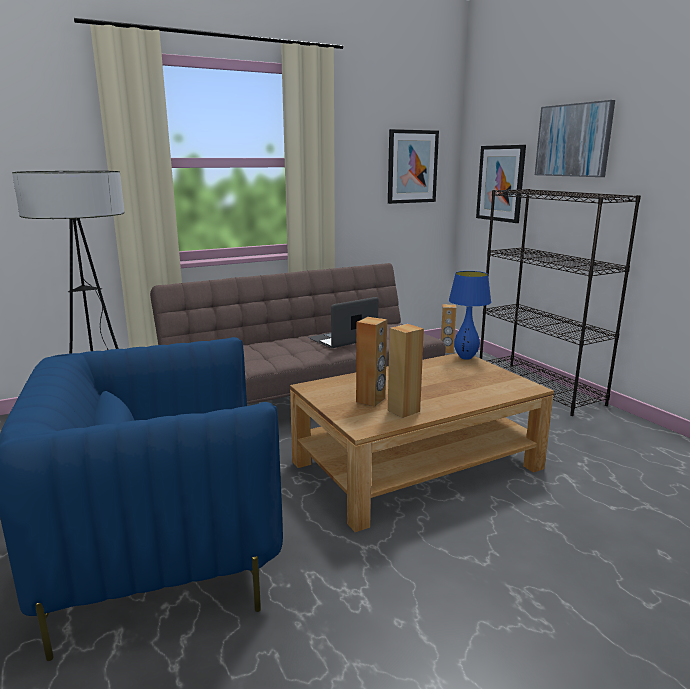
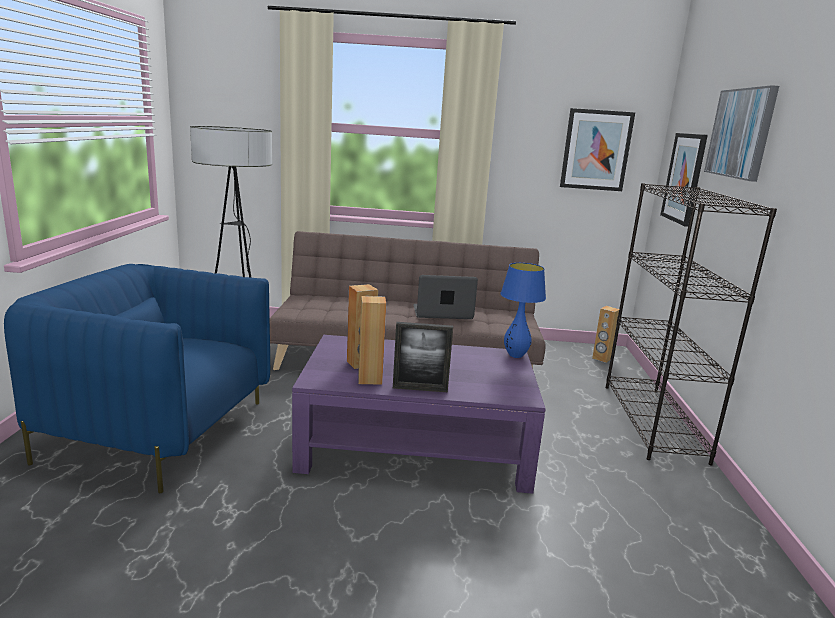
camera: 30 degrees right, 0 degrees up
(417, 465) = (417, 444): brown coffee table -> purple coffee table
(453, 405) = (420, 389): none -> picture frame

